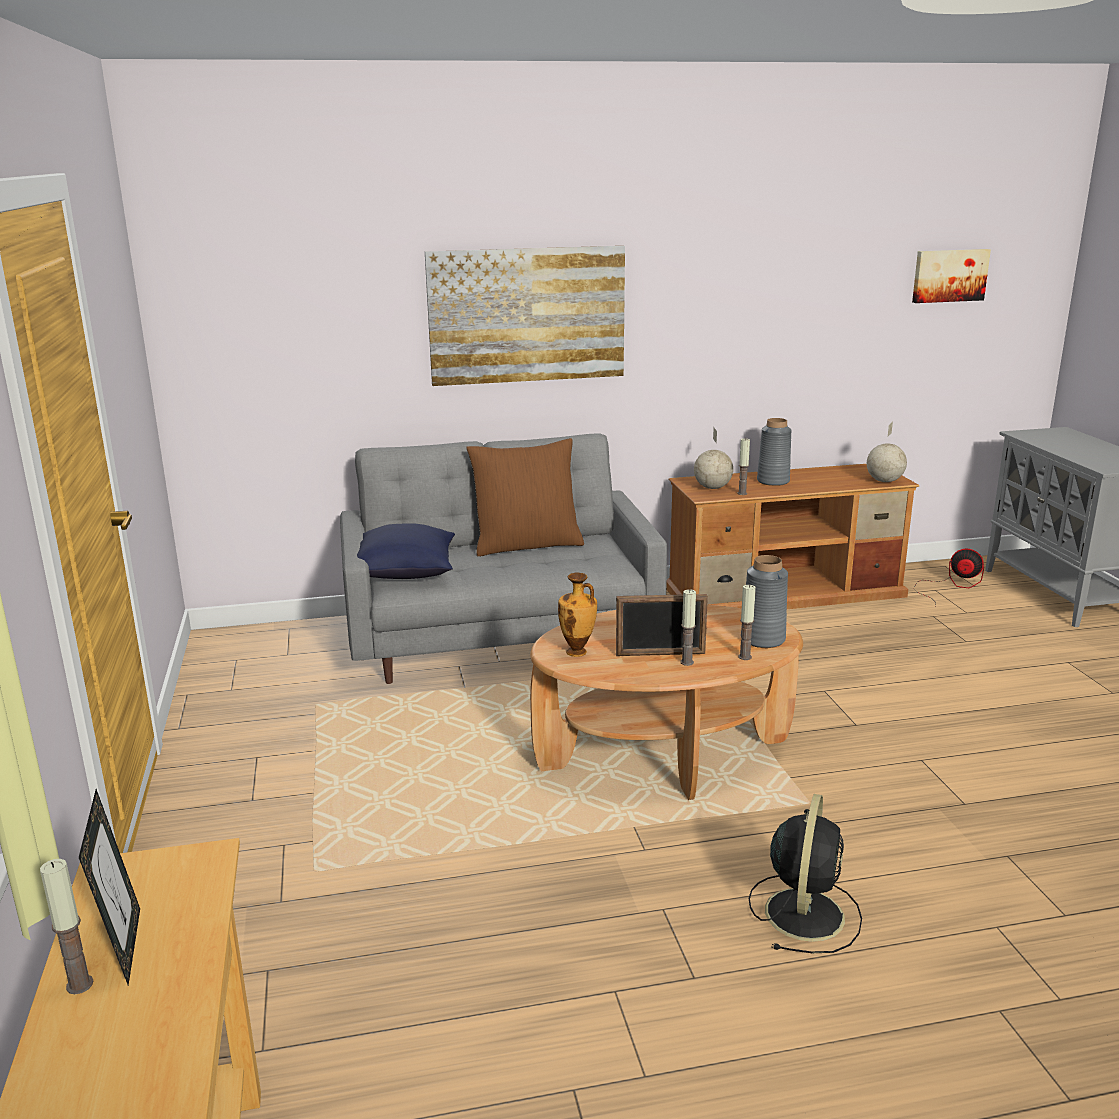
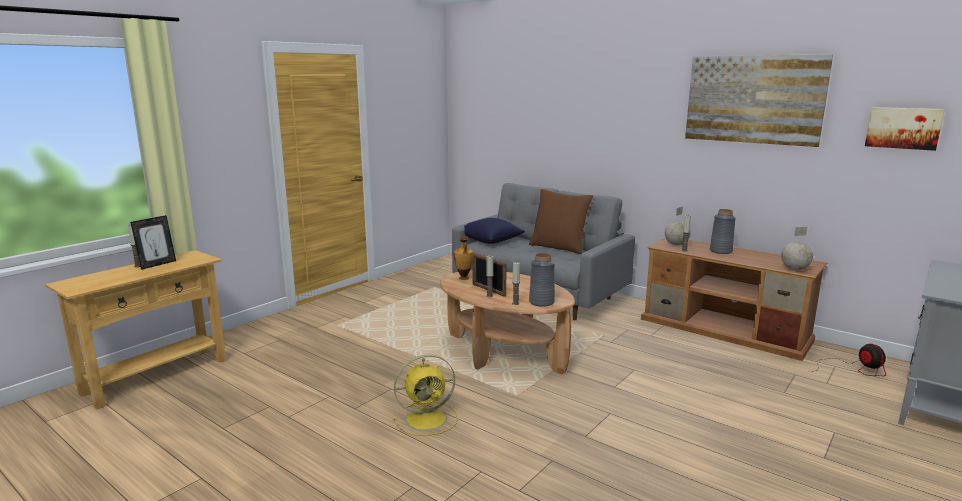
camera: 50 degrees right, 5 degrees down
(527, 315) = (597, 127): picture -> picture (753, 99)
(804, 912) = (428, 419): black fan -> yellow fan

